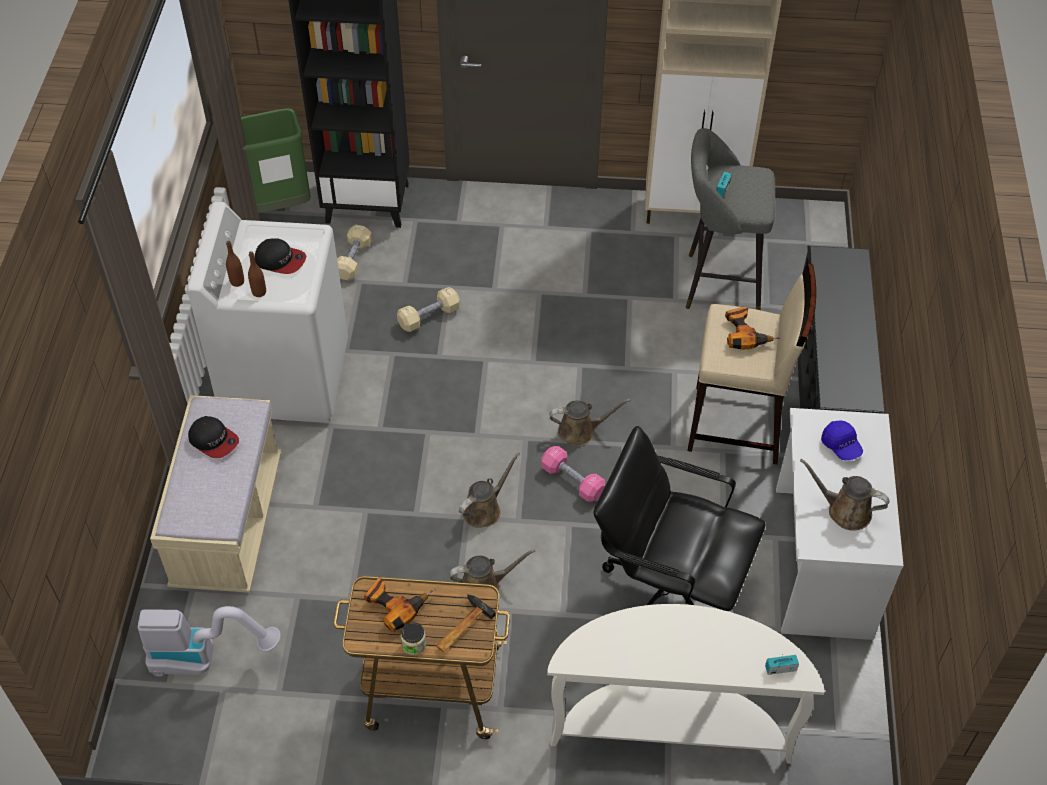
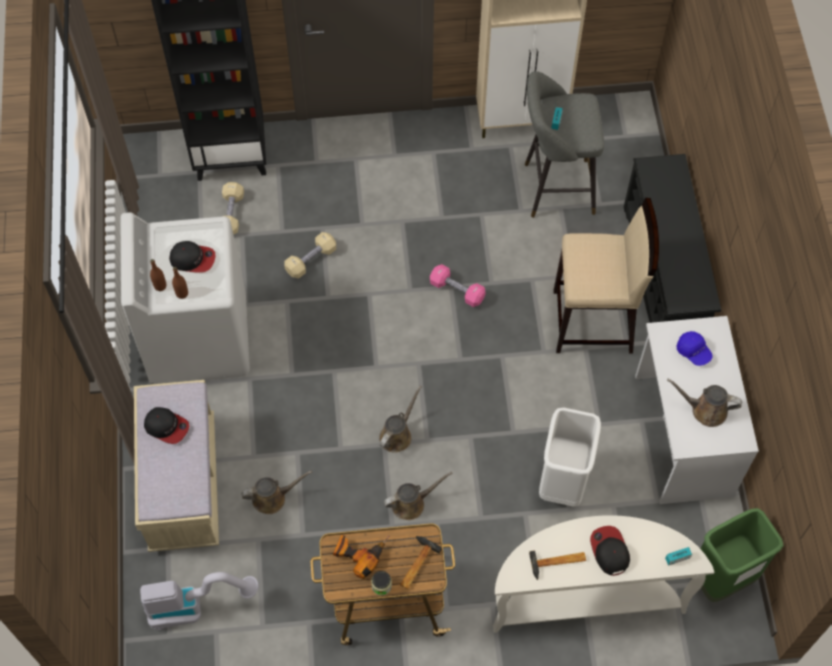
camera: 10 degrees left, 10 degrees up
(280, 205) = (152, 168): green trash can -> green trash can (722, 577)
(572, 481) = (465, 396): pink dumbbell -> pink dumbbell (457, 290)
(580, 431) = (463, 349): brown watering can -> brown watering can (272, 498)
(632, 650) = (558, 563): none -> hammer
(668, 590) = (562, 481): black office chair -> white trash can
(697, 646) = (609, 551): none -> cap
(747, 332) = (600, 258): power drill -> none

